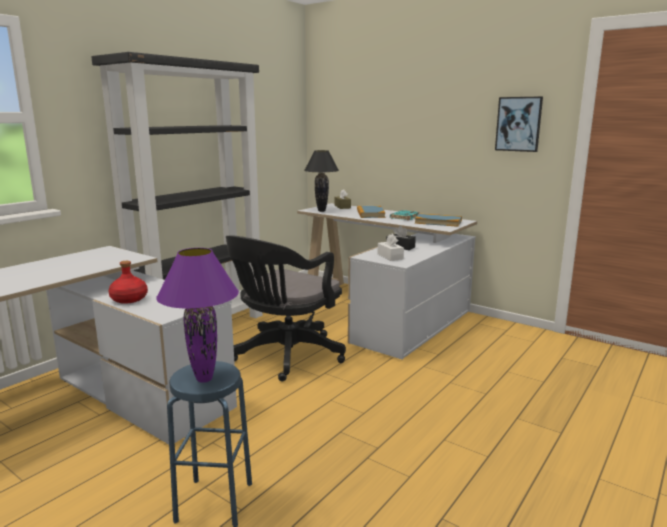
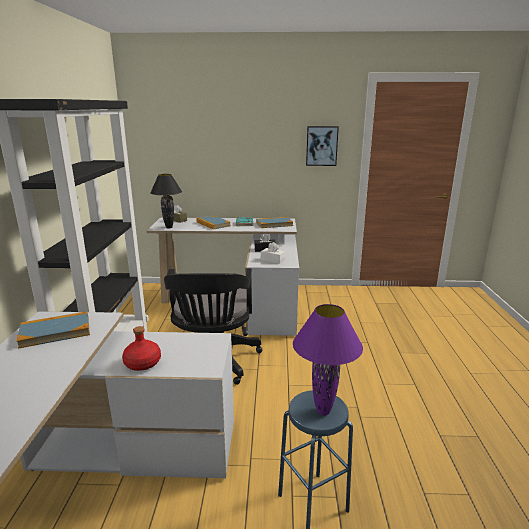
camera: 35 degrees left, 5 degrees up
(93, 258) = (55, 332): none -> book

